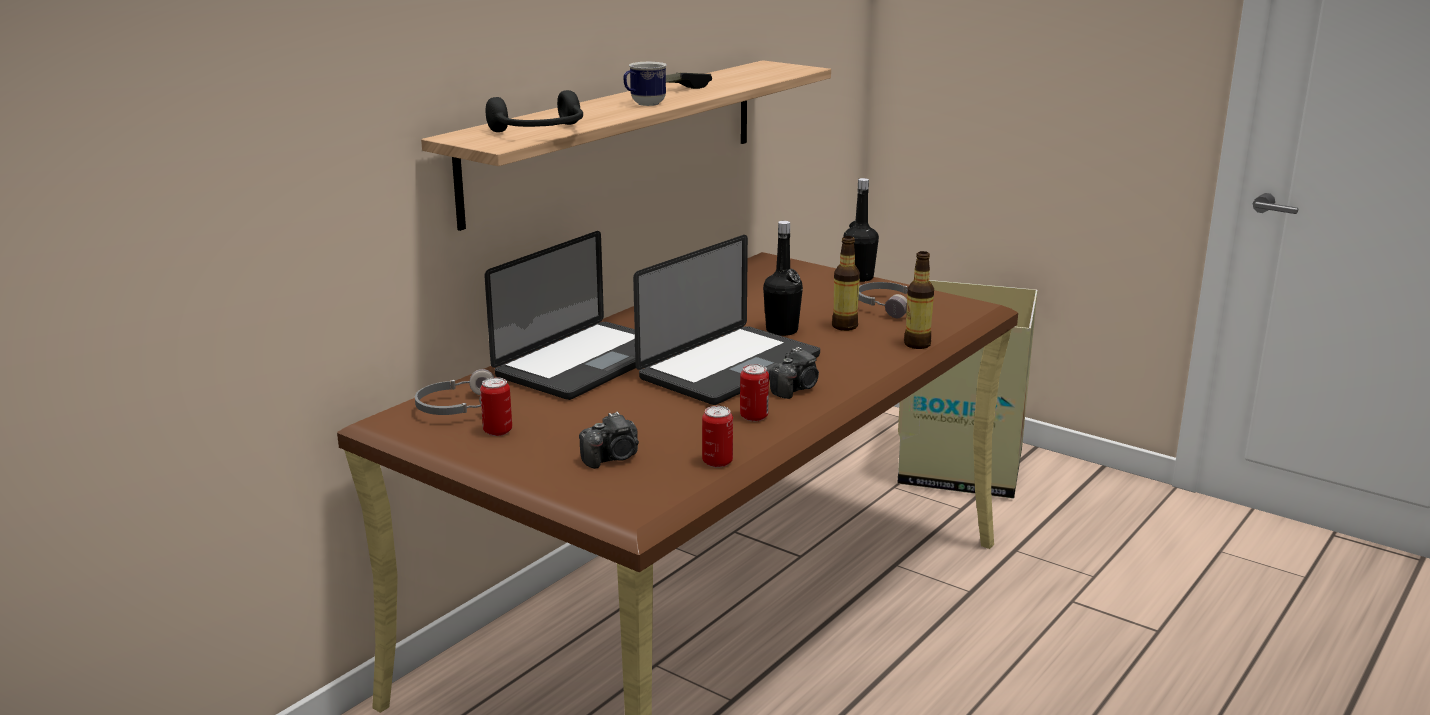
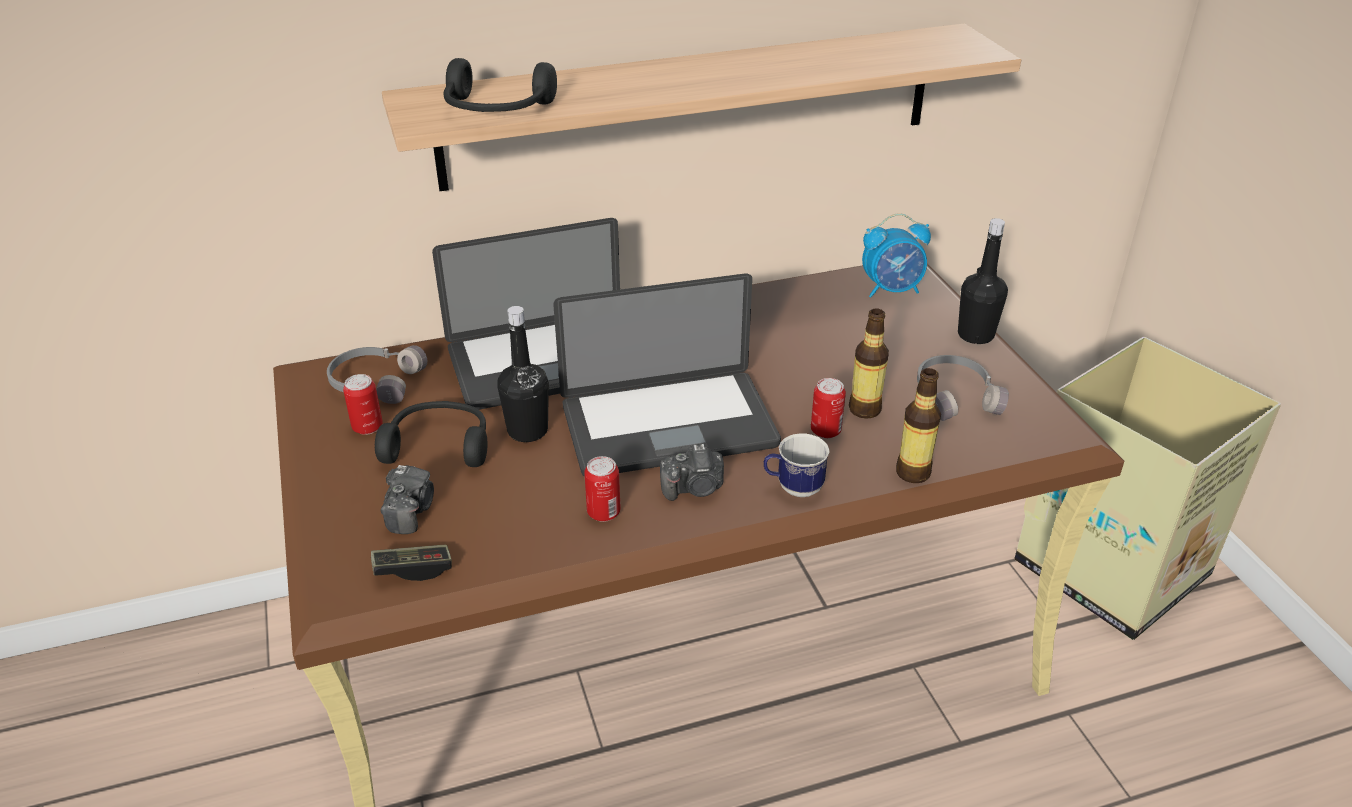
camera: 35 degrees right, 15 degrees up
(575, 423) = (439, 445): none -> black headphones
(612, 458) = (410, 511): camera -> camera turned 90 degrees counterclockwise
(644, 104) = (683, 83): mug -> mug (793, 488)
(687, 87) = (784, 61): game controller -> game controller (413, 569)
(717, 462) = (490, 564): can -> can (825, 431)
(773, 270) = (892, 290): none -> alarm clock
(782, 330) = (788, 390): black bottle -> black bottle (527, 431)

